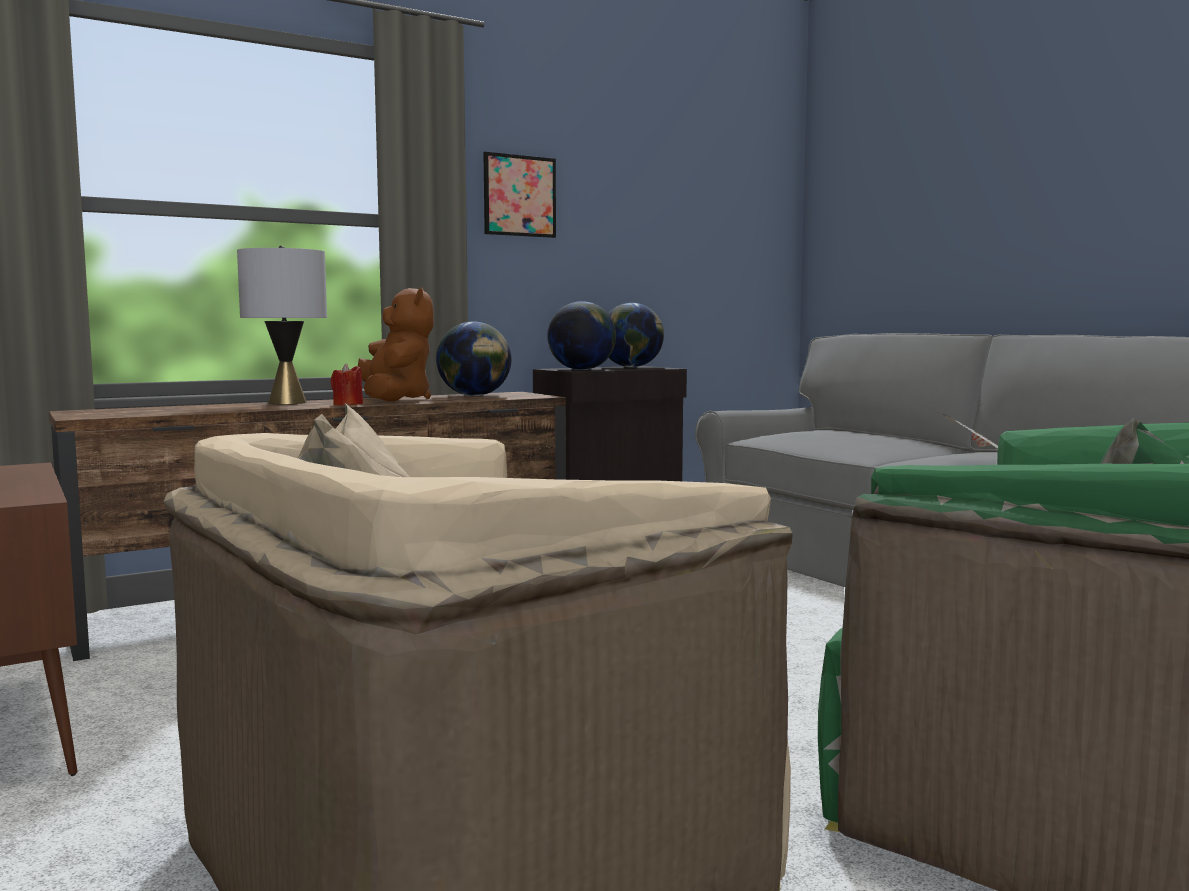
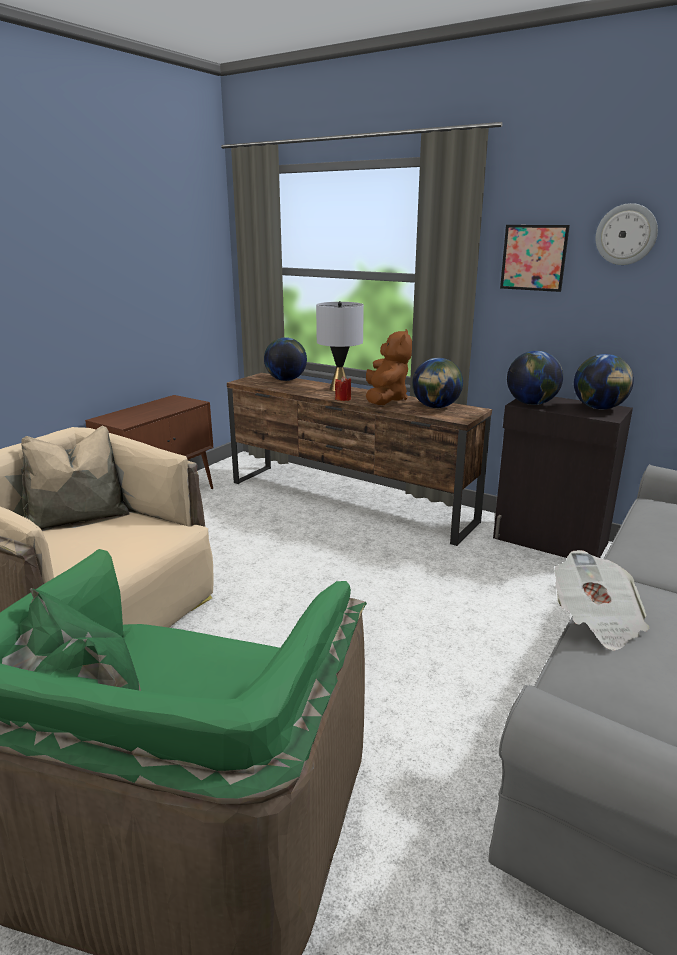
camera: 65 degrees right, 15 degrees up
(152, 408) = (285, 380): none -> globe
(395, 399) = (385, 399): brown plush toy -> brown plush toy turned 45 degrees counterclockwise
(608, 175) = (626, 234): none -> wall clock

